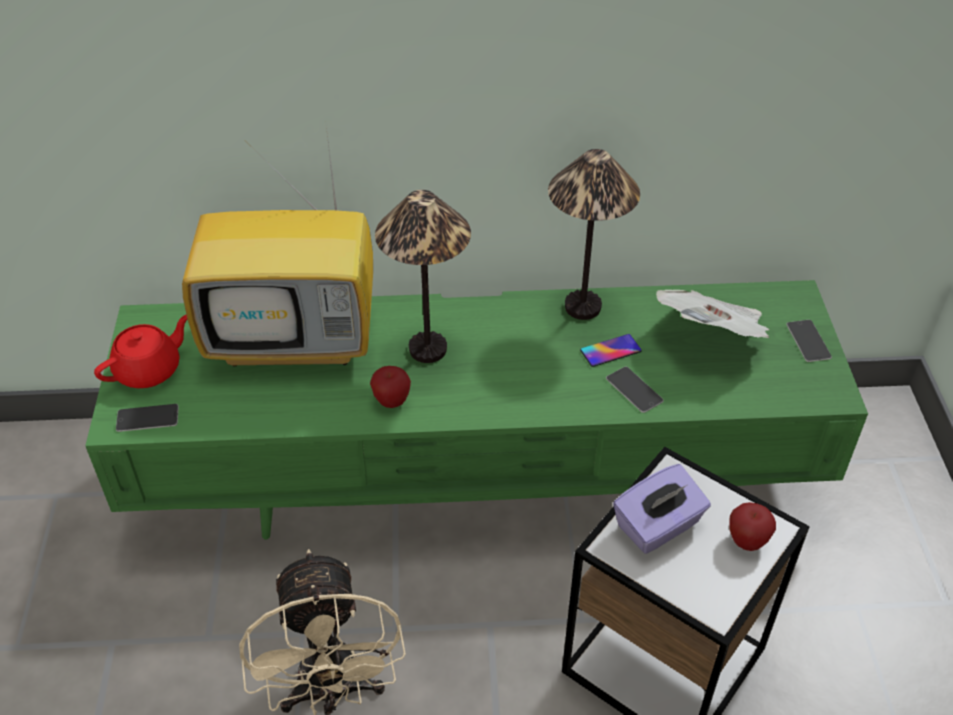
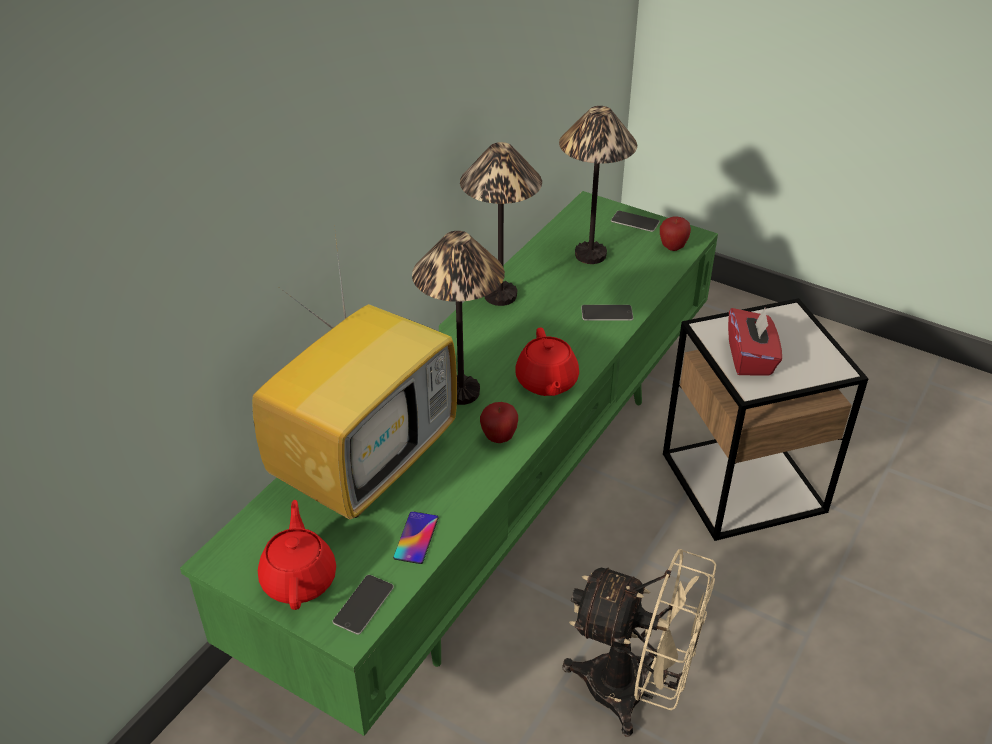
camera: 55 degrees left, 5 degrees down
(491, 396) = (546, 382): none -> red teapot
(610, 351) = (558, 305): phone -> phone (416, 538)
(658, 526) = (750, 358): purple tissue box -> red tissue box
(712, 335) = (589, 254): newspaper -> table lamp
(746, 541) = (792, 328): apple -> apple (672, 247)

